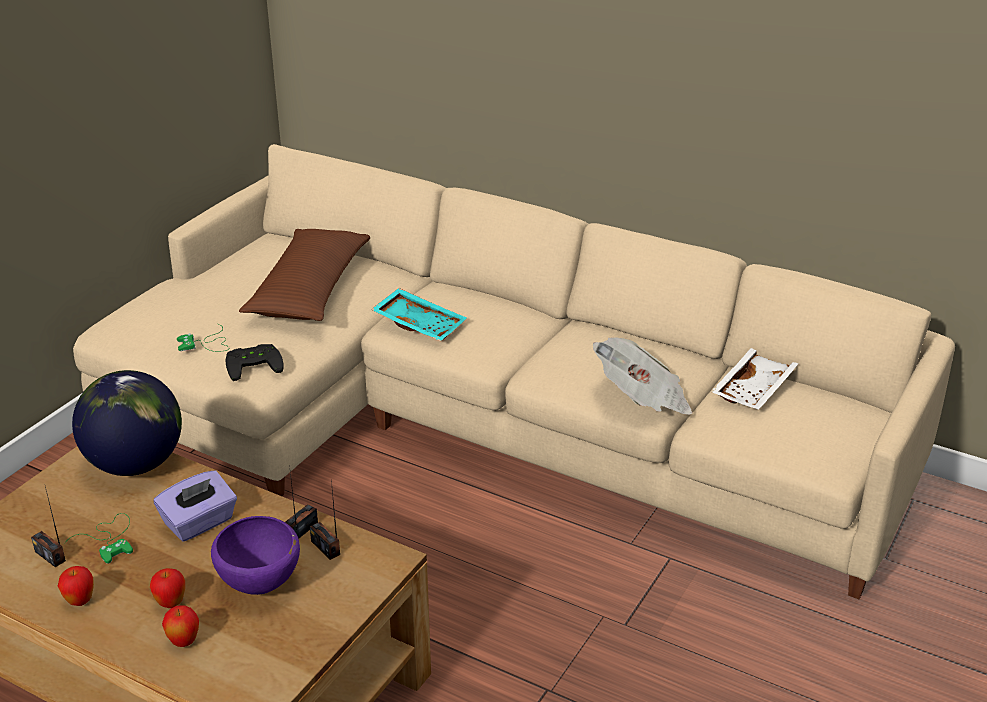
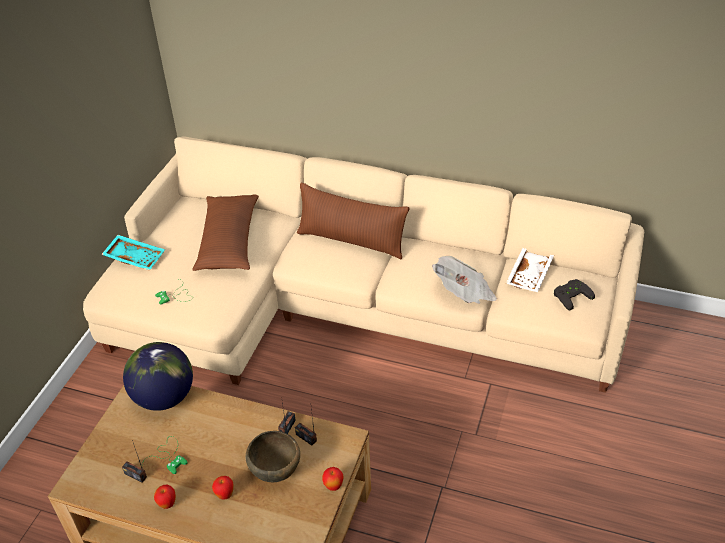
camera: 10 degrees left, 10 degrees up
(184, 642) = (243, 520): apple -> apple (333, 486)
(199, 523) = (221, 434): purple tissue box -> none
(253, 364) = (212, 306): black game controller -> black game controller (571, 295)
(261, 586) = (276, 472): purple bowl -> brown bowl
(420, 324) = (309, 257): turquoise tray -> turquoise tray (135, 257)
(491, 312) = (351, 241): none -> brown pillow

